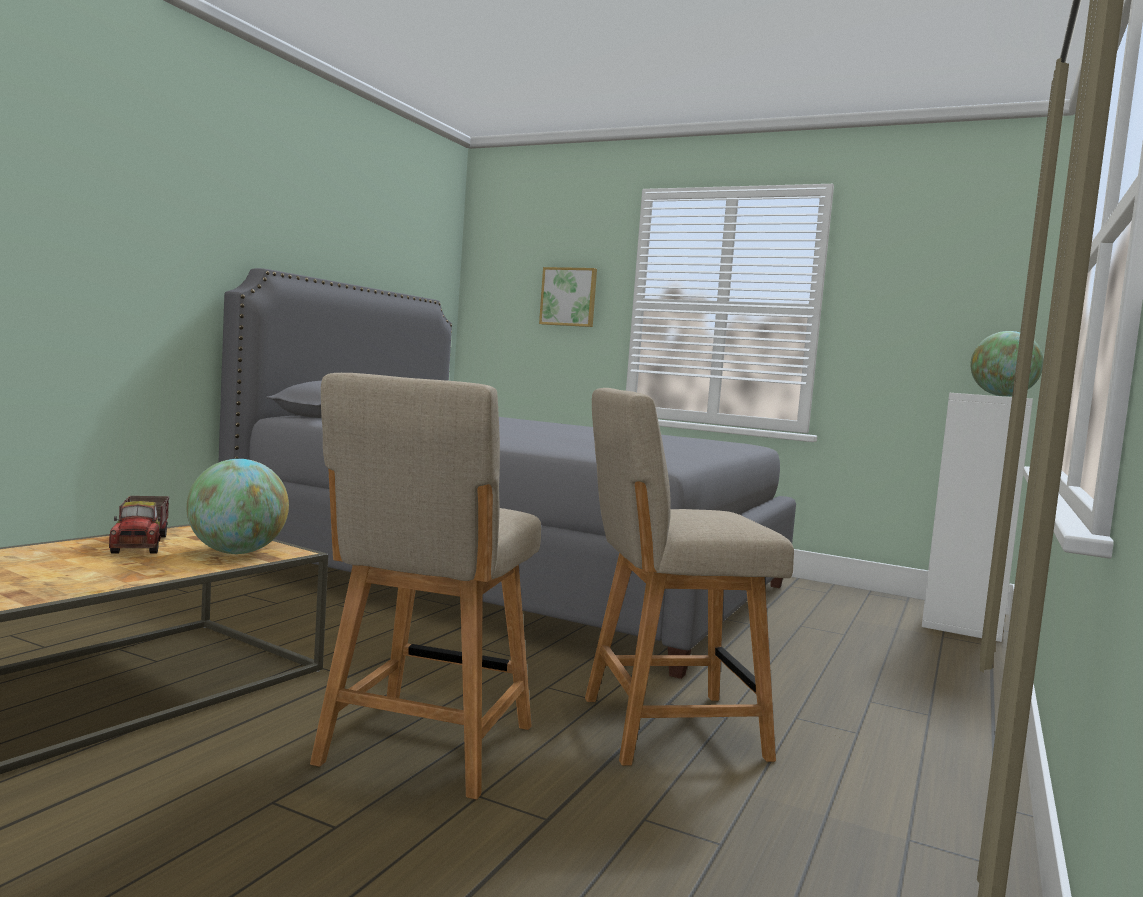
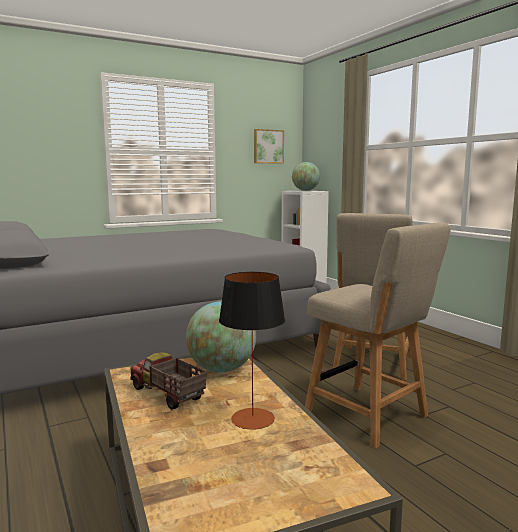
camera: 55 degrees left, 5 degrees up
(84, 574) = (252, 419): none -> table lamp
(142, 544) = (167, 395): toy truck -> toy truck turned 150 degrees counterclockwise
(569, 297) = (53, 145): picture -> picture (268, 146)

